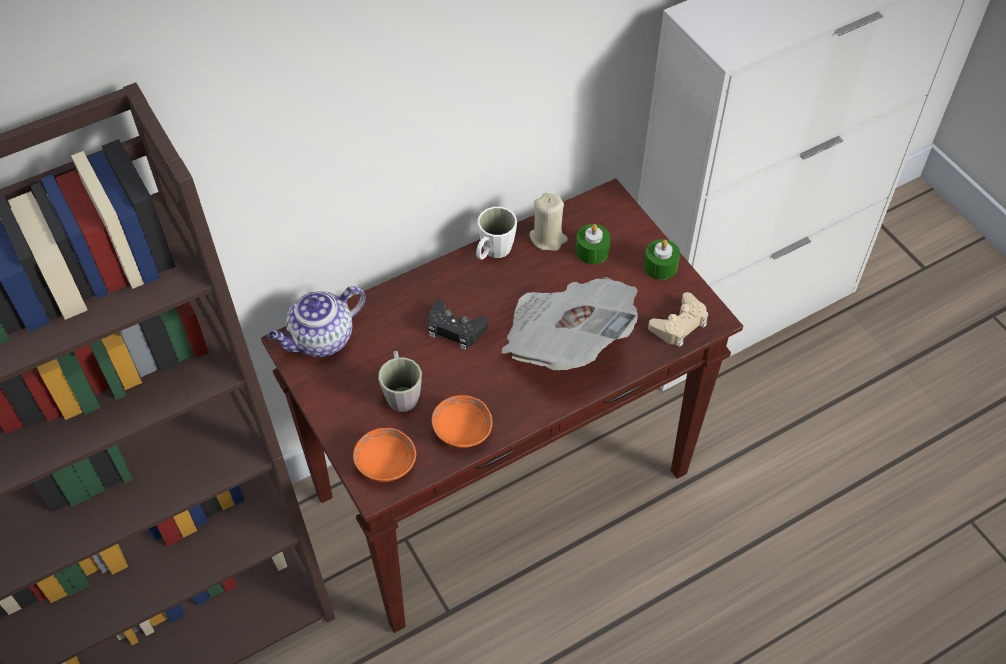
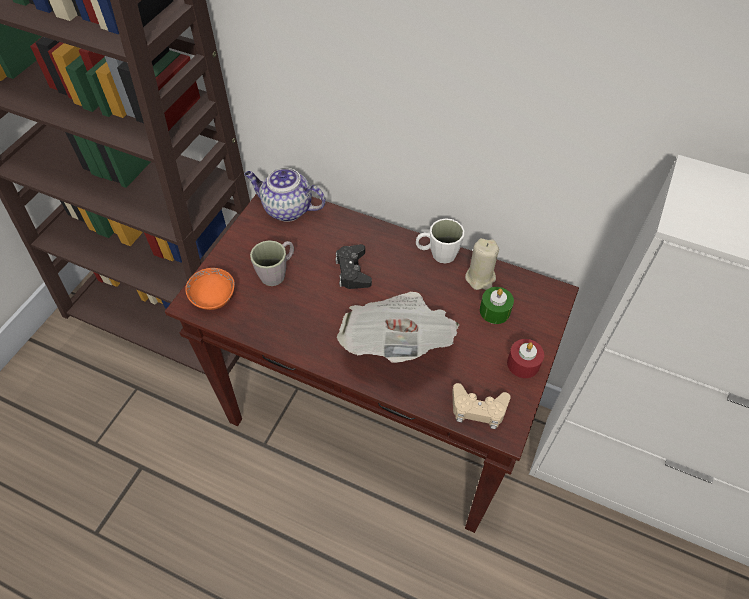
camera: 55 degrees right, 0 degrees up
(462, 431) = (270, 324): orange bowl -> none
(660, 266) = (523, 363): green candle -> red candle

